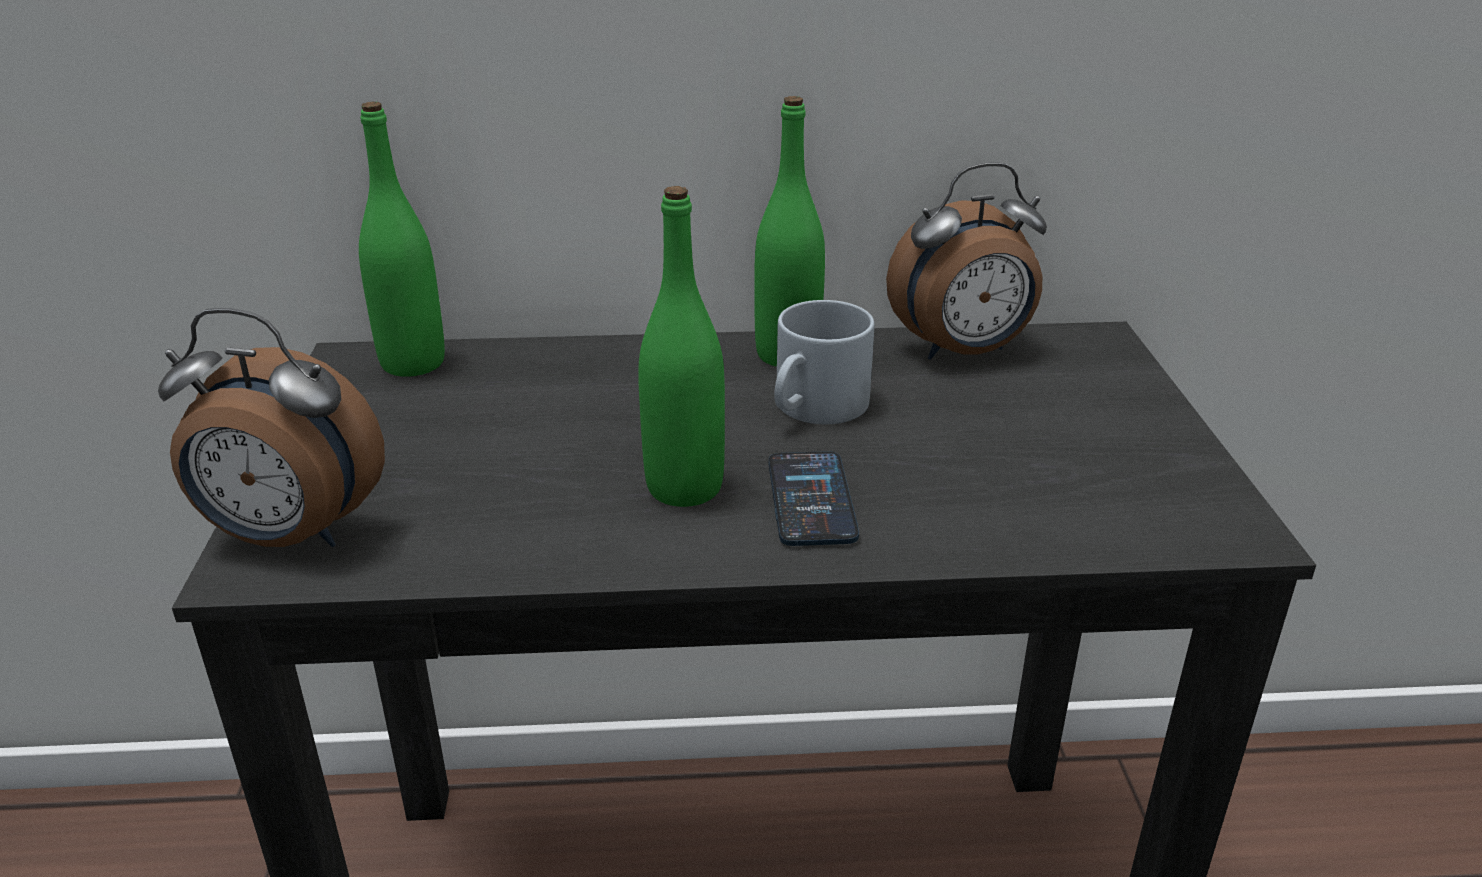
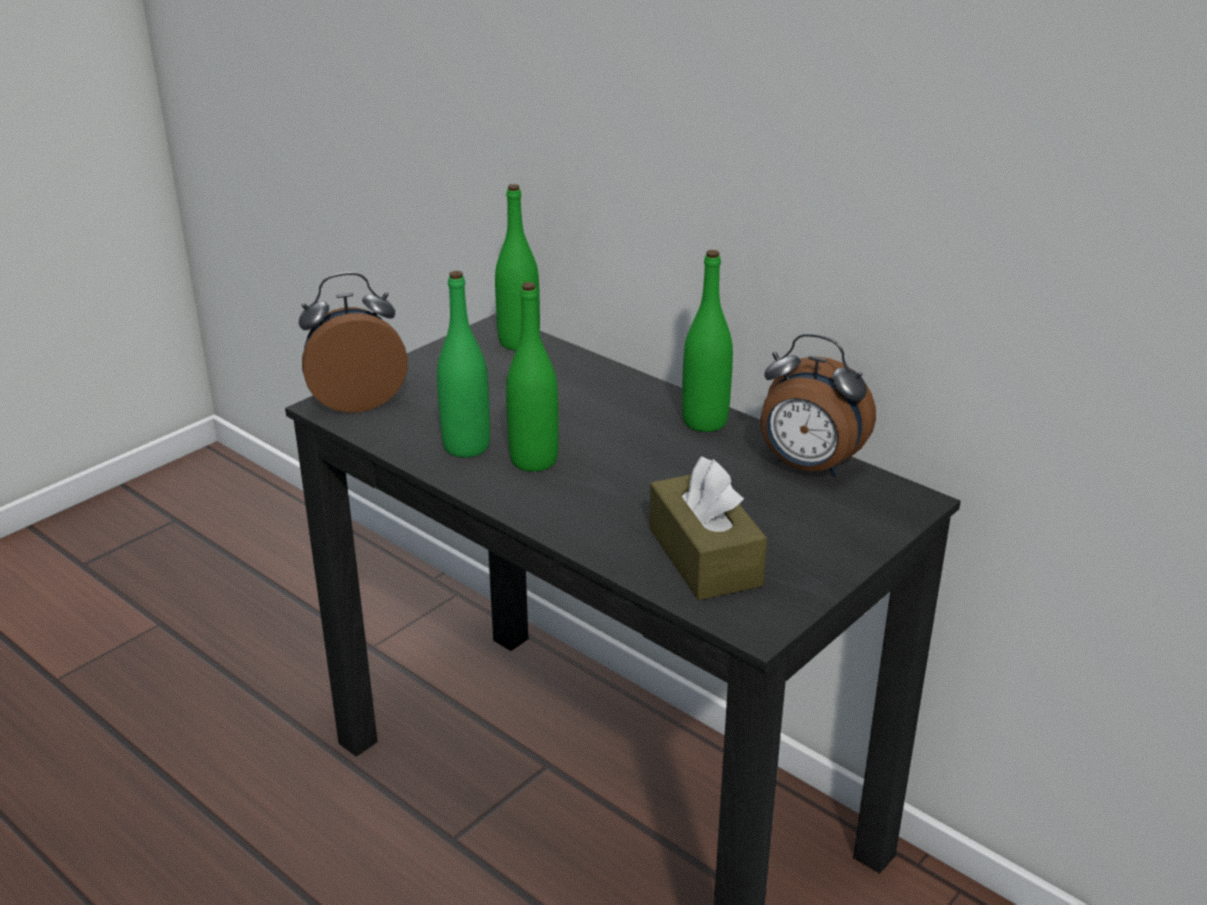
camera: 45 degrees right, 0 degrees up
(290, 536) = (356, 400): alarm clock -> alarm clock turned 105 degrees clockwise
(568, 516) = (466, 447): none -> green bottle
(811, 500) = (578, 495): phone -> none
(815, 409) = (663, 456): grey mug -> none
(1056, 490) = (704, 556): none -> brown tissue box

